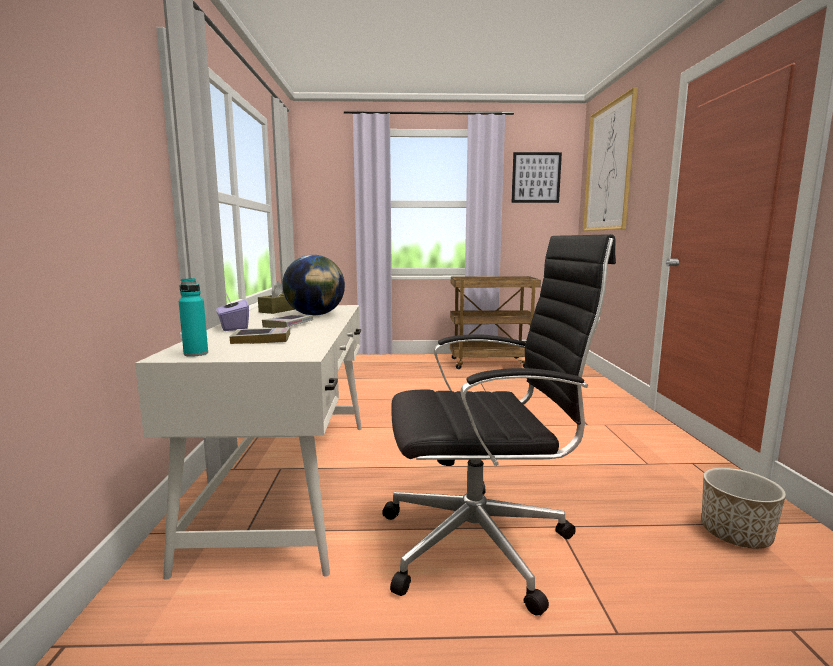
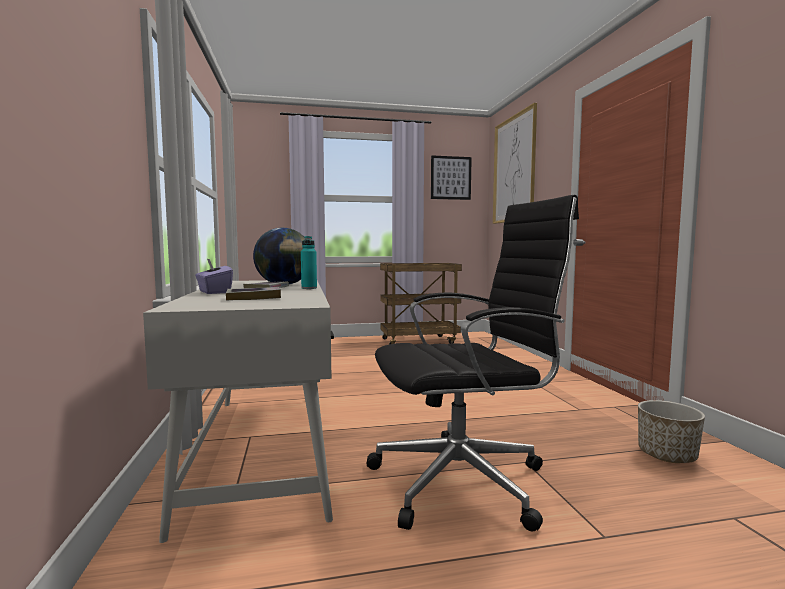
camera: 10 degrees left, 5 degrees down
(196, 354) = (200, 306): turquoise bottle -> turquoise bottle (309, 288)
(278, 310) = (243, 283): brown tissue box -> none

